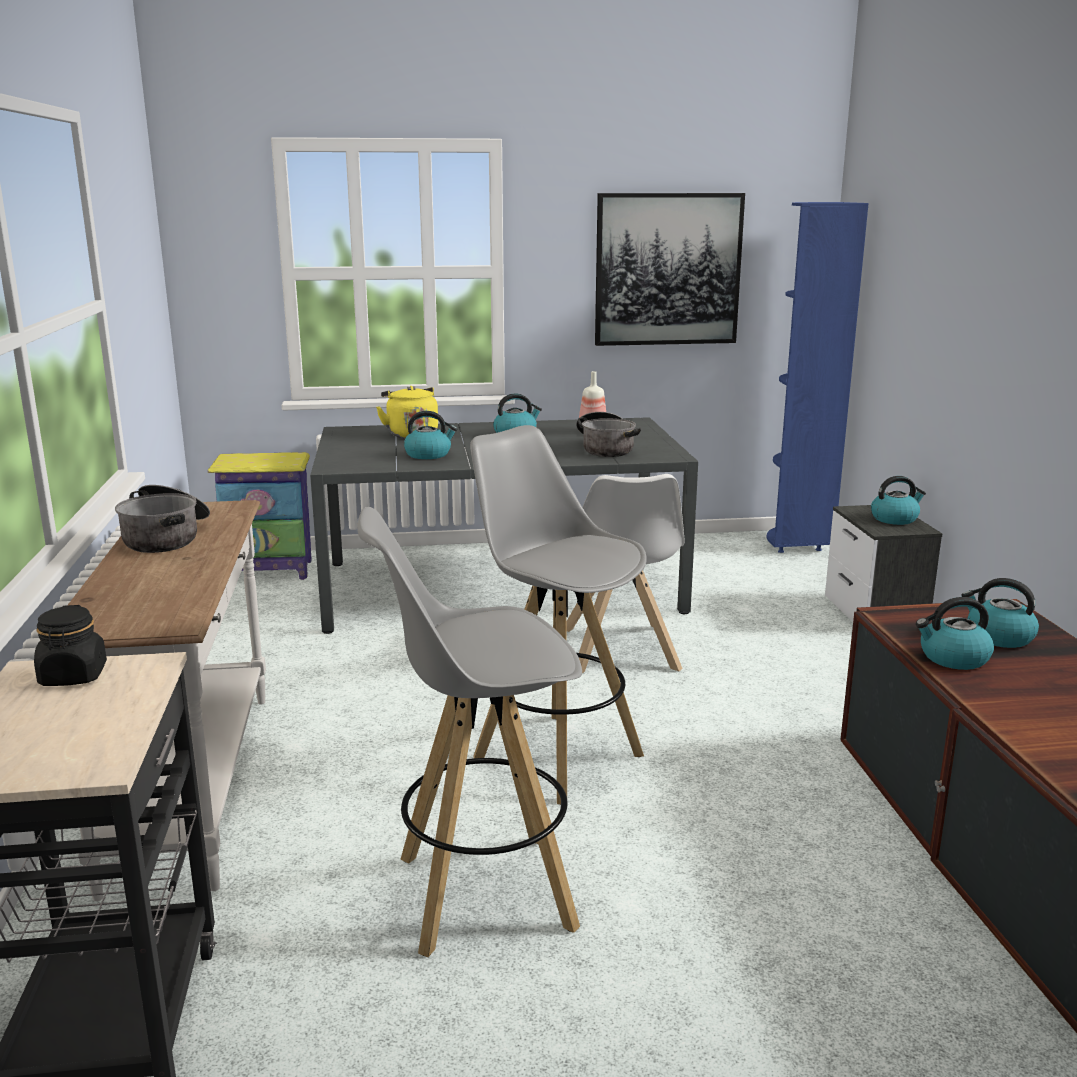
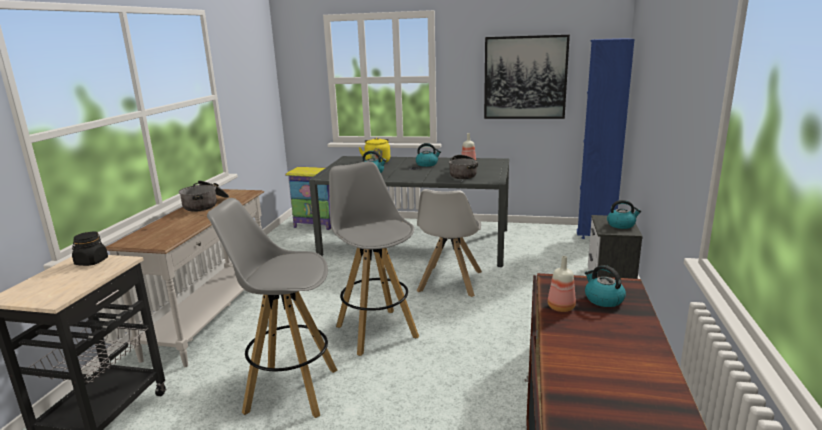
camera: 20 degrees right, 0 degrees up
(953, 658) = (561, 308): kettle -> bottle

